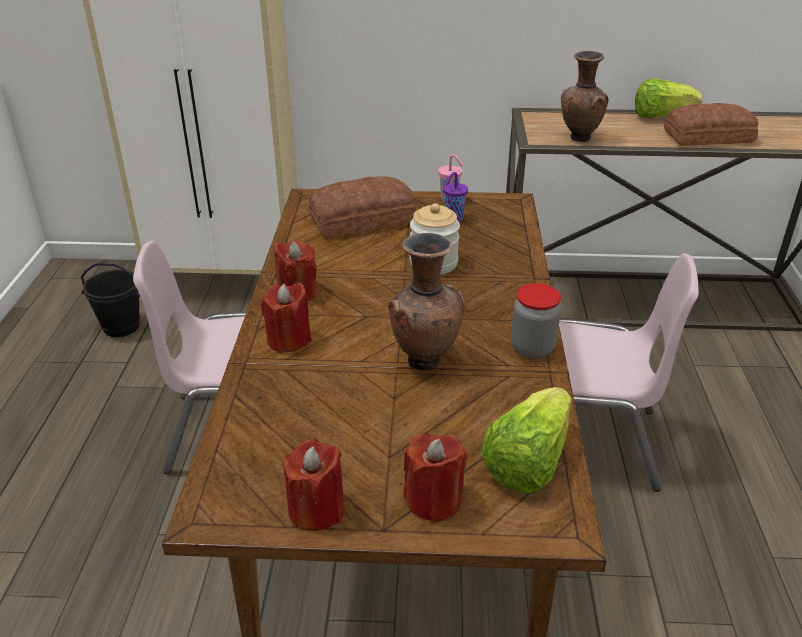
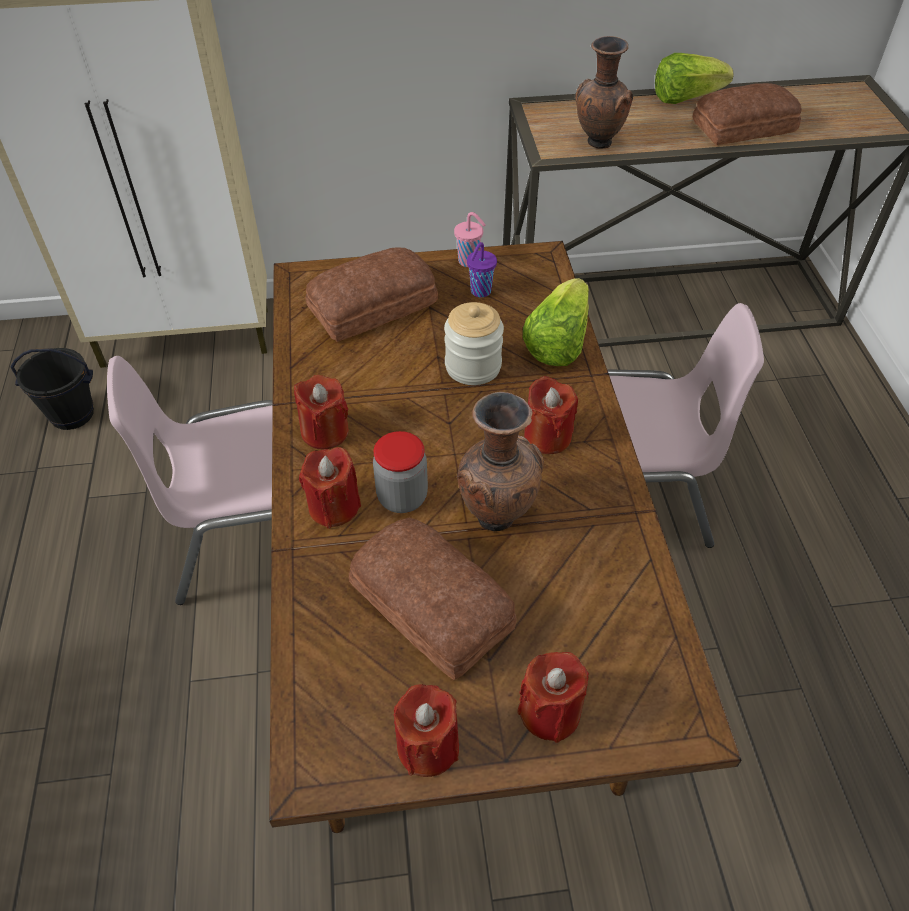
camera: 10 degrees left, 15 degrees up
(351, 411) = (432, 602): none -> bread
(484, 313) = (547, 436): none -> red candle
(527, 462) = (637, 643): lettuce -> lettuce (557, 342)
(532, 348) = (610, 481): jar -> jar (402, 497)

